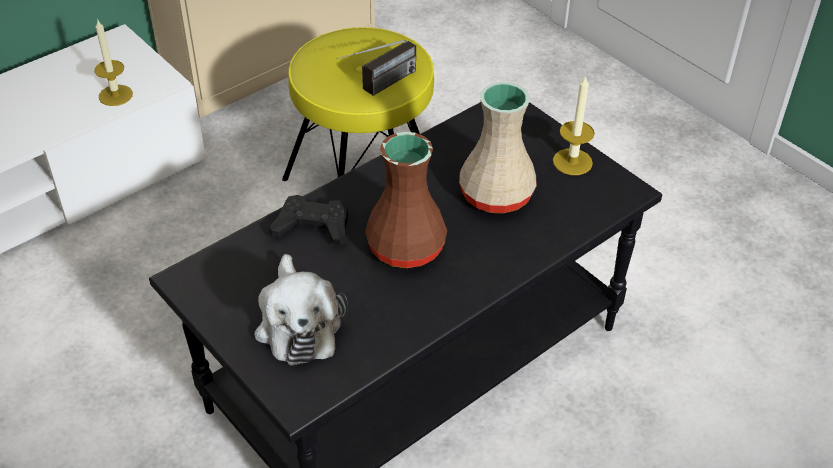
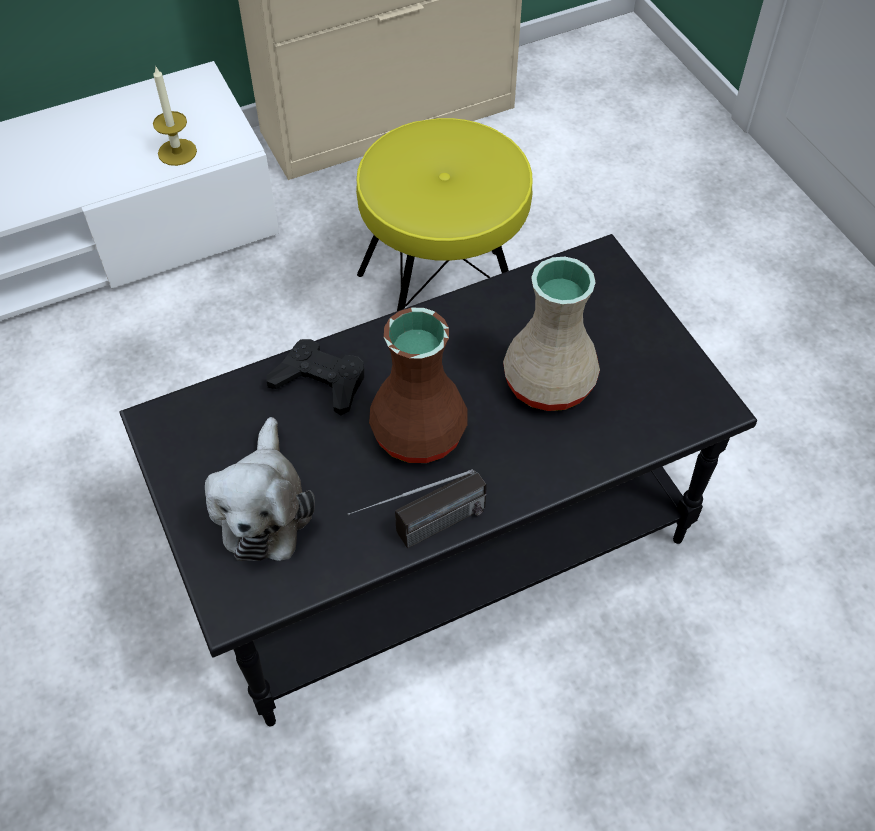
camera: 15 degrees right, 10 degrees up
(379, 87) = (455, 207): radio -> radio (420, 533)
(572, 162) = (657, 353): candle -> none

